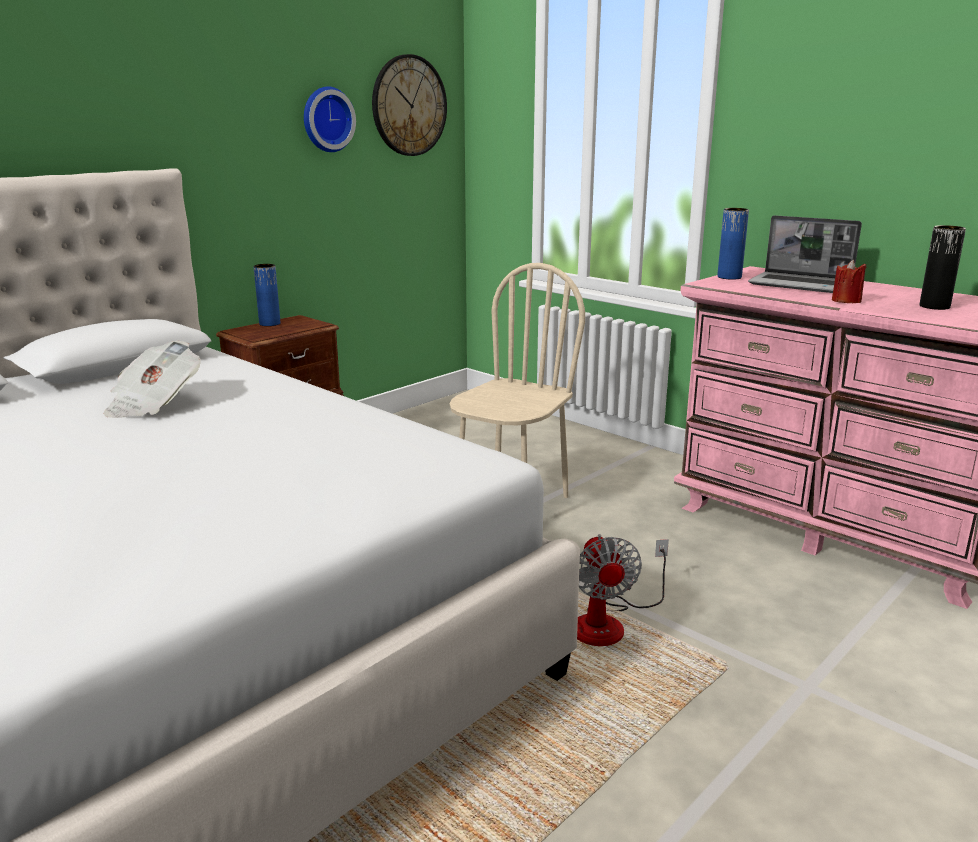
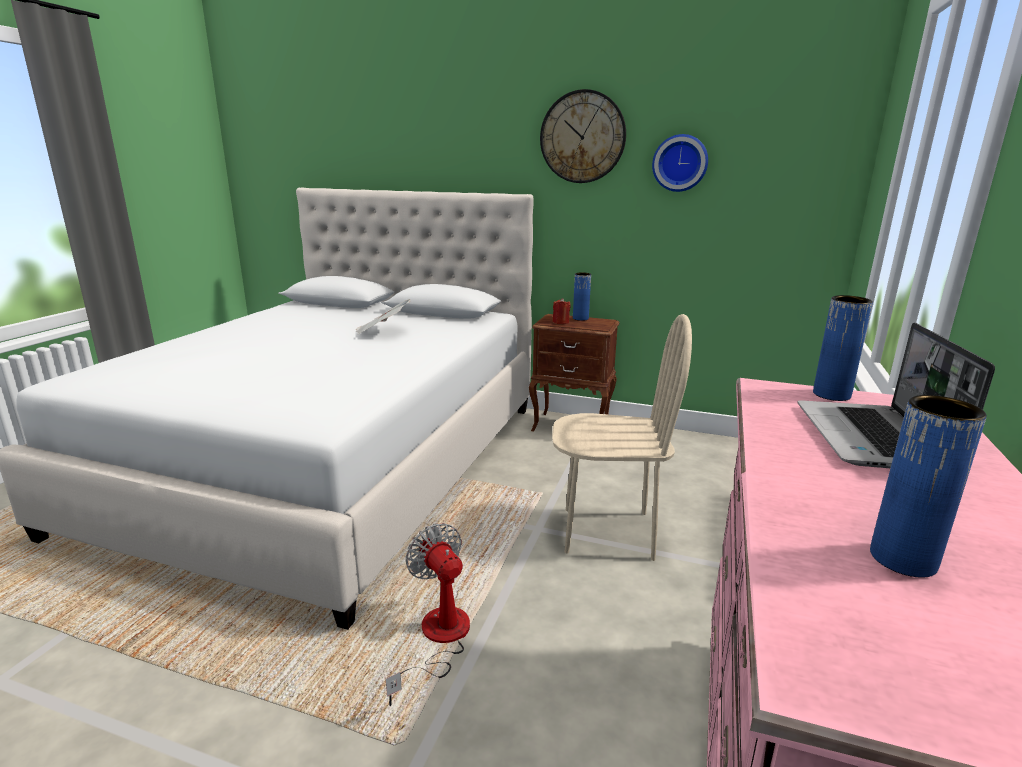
camera: 65 degrees right, 0 degrees up
(409, 106) = (786, 151): wall clock -> wall clock (582, 137)
(609, 623) = (437, 640): fan -> fan turned 90 degrees clockwise
(846, 301) = (805, 474): red candle -> red candle (560, 322)
(934, 306) = (903, 559): black vase -> blue vase

